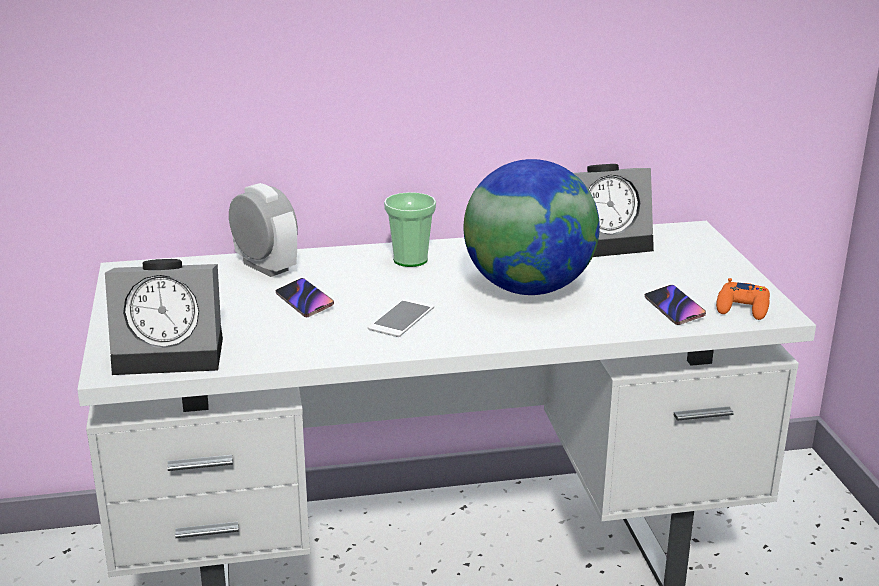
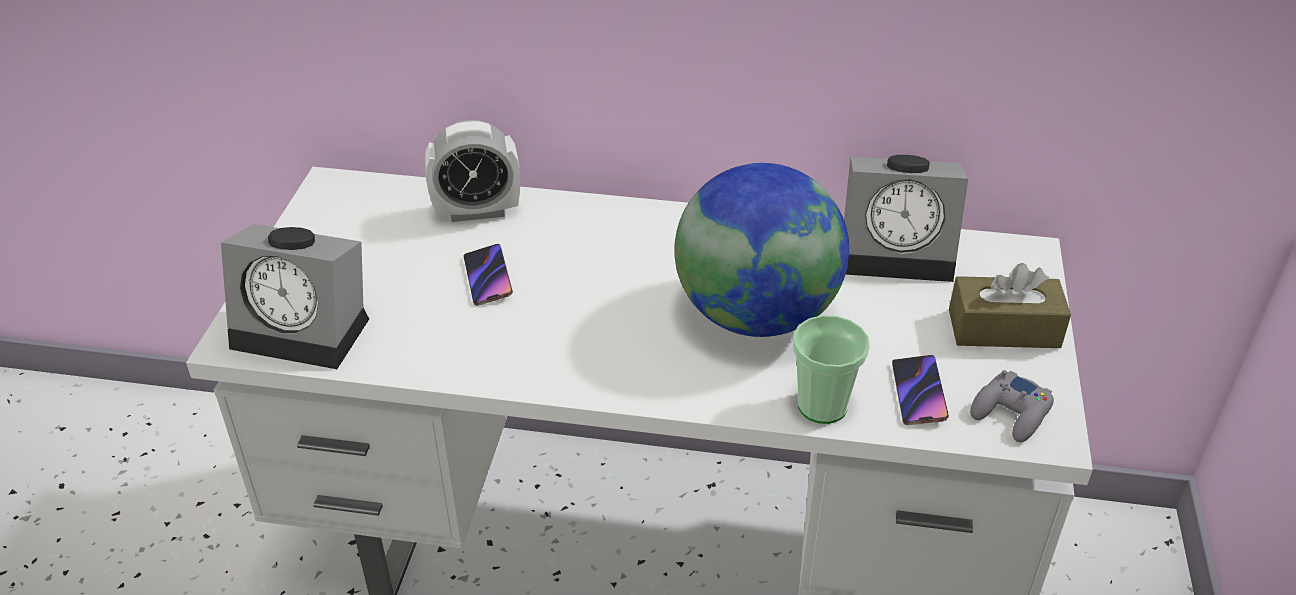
camera: 20 degrees right, 15 degrees up
(265, 267) = (477, 211): alarm clock -> alarm clock turned 105 degrees clockwise
(401, 318) = (579, 332): phone -> none
(410, 260) = (644, 233): cup -> cup (822, 406)
(705, 268) = (1003, 329): none -> brown tissue box
(743, 307) = (1011, 413): orange game controller -> grey game controller

